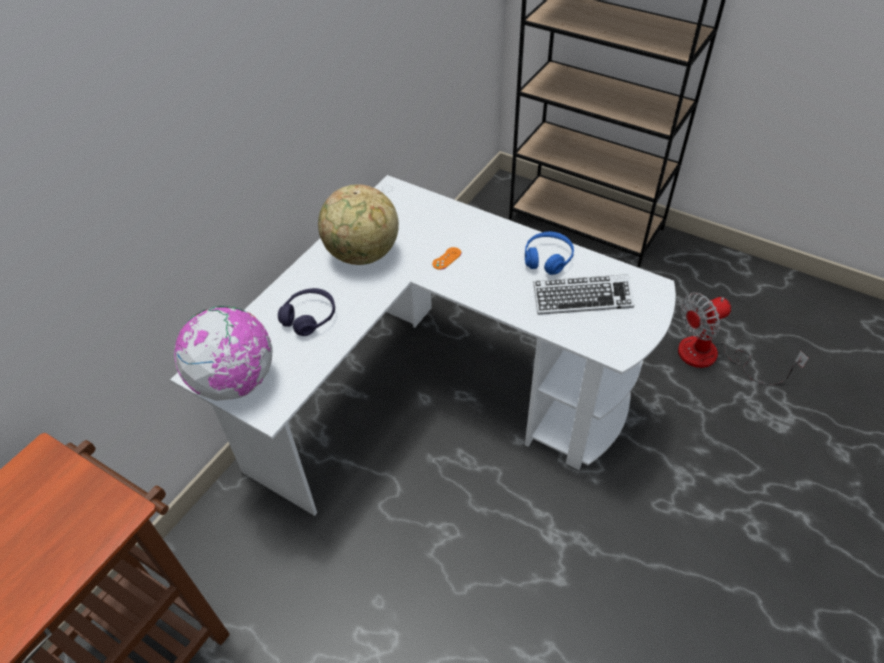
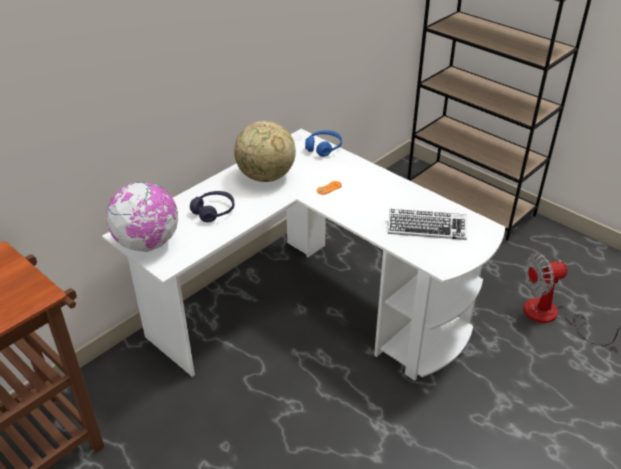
camera: 10 degrees right, 10 degrees down
(547, 259) = (408, 198): blue headphones -> blue headphones (323, 148)

